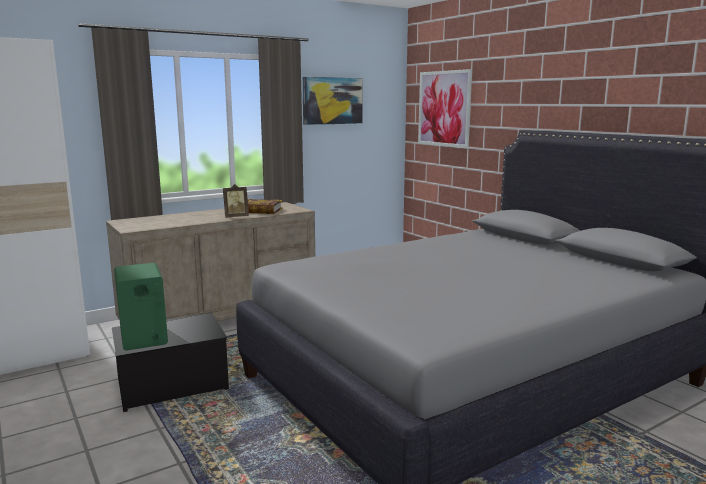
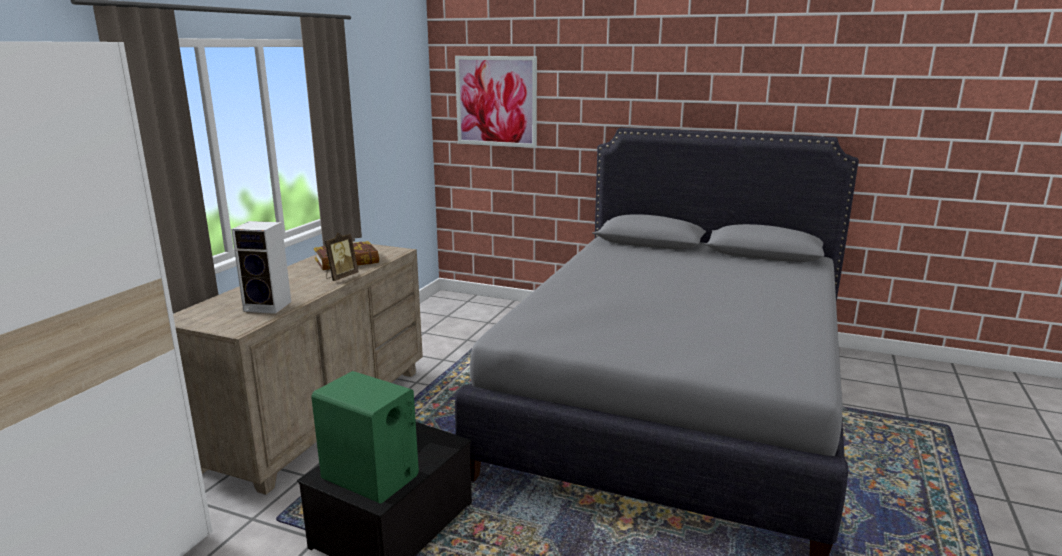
camera: 35 degrees left, 5 degrees up
(168, 223) = (269, 306): none -> speaker
(332, 101) = (369, 97): picture -> none

